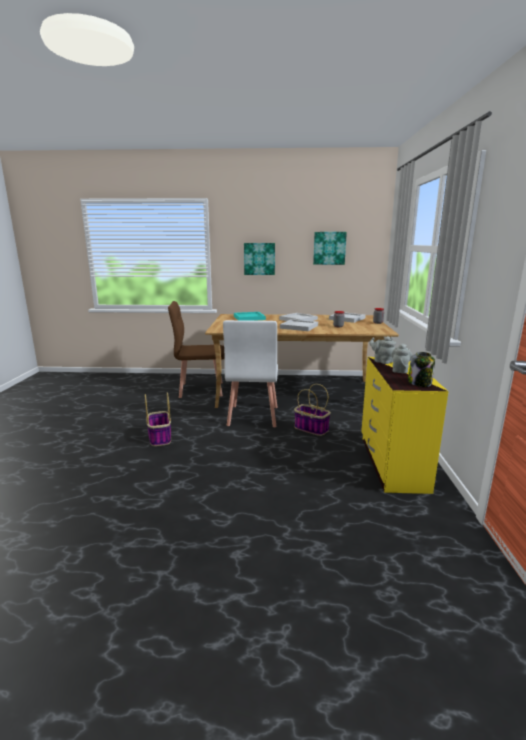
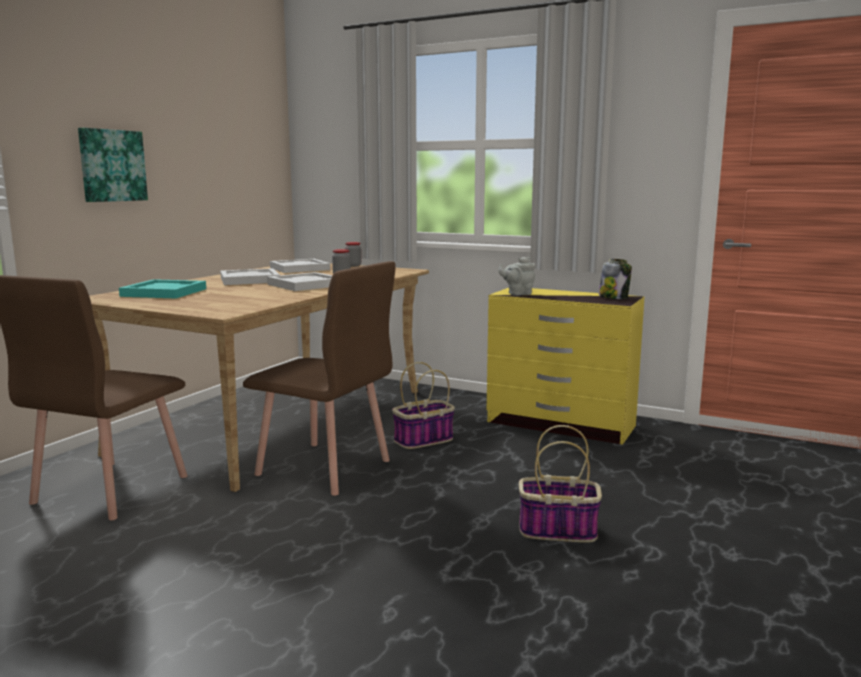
camera: 65 degrees left, 5 degrees down
(160, 437) = (305, 570): basket -> basket (556, 530)
(252, 416) = (324, 468): white chair -> brown chair
(329, 248) = (221, 147): picture -> none
(400, 370) = (561, 295): grey teapot -> none

